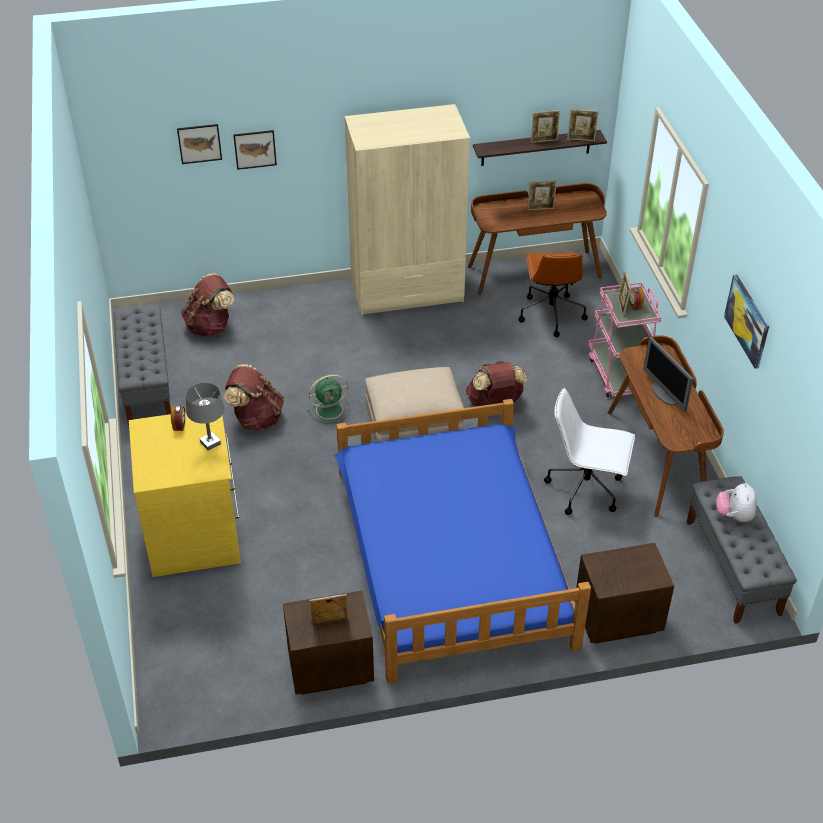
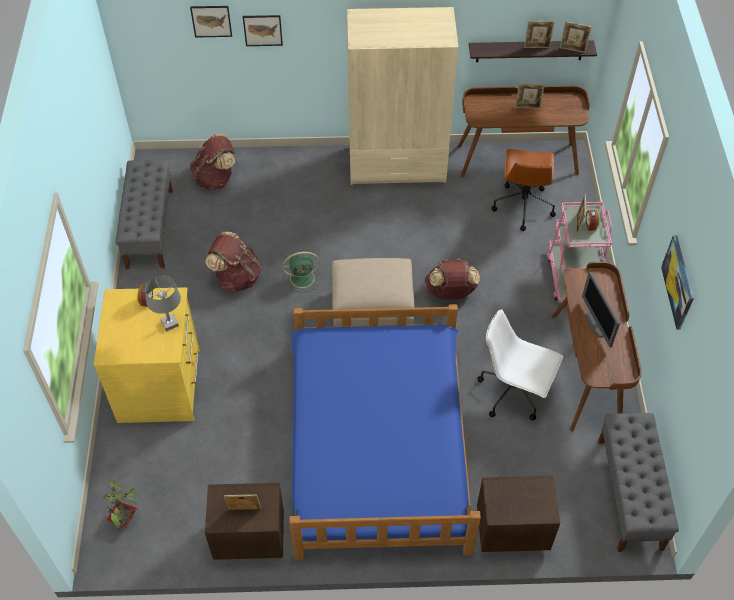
camera: 10 degrees right, 10 degrees up
(184, 671) = (125, 519): none -> potted plant
(734, 516) = (635, 455): plush toy -> none

